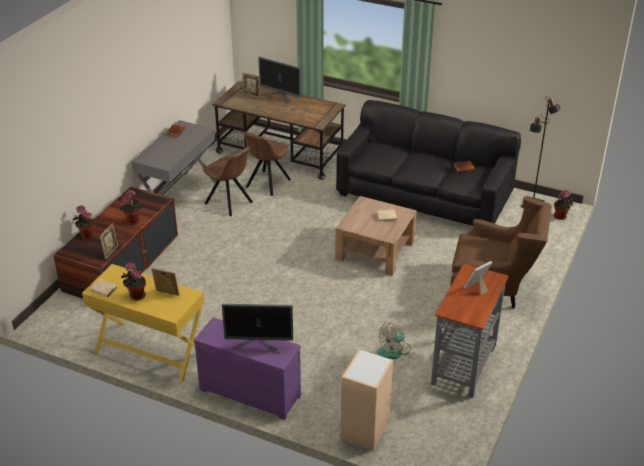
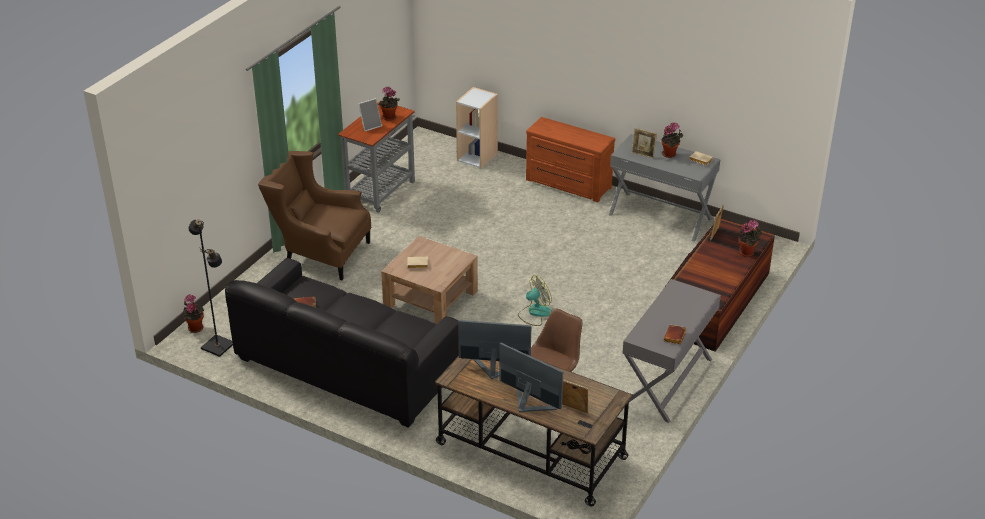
camera: 175 degrees left, 0 degrees up
(133, 220) = (703, 267): potted plant -> potted plant (389, 118)
(150, 351) = (660, 216): yellow desk -> grey desk
(229, 203) = (600, 370): brown chair -> none
(251, 391) = (567, 184): purple dresser -> brown dresser
(259, 344) = (560, 132): monitor -> monitor (494, 369)
(394, 351) = (438, 206): fan -> fan (535, 313)

